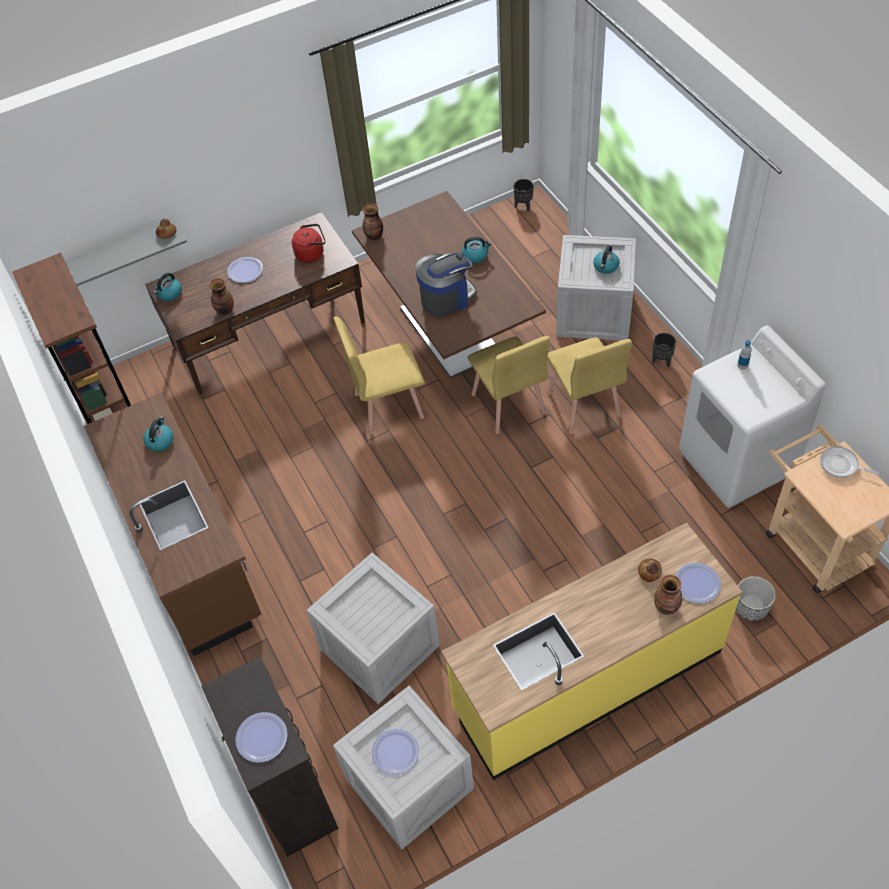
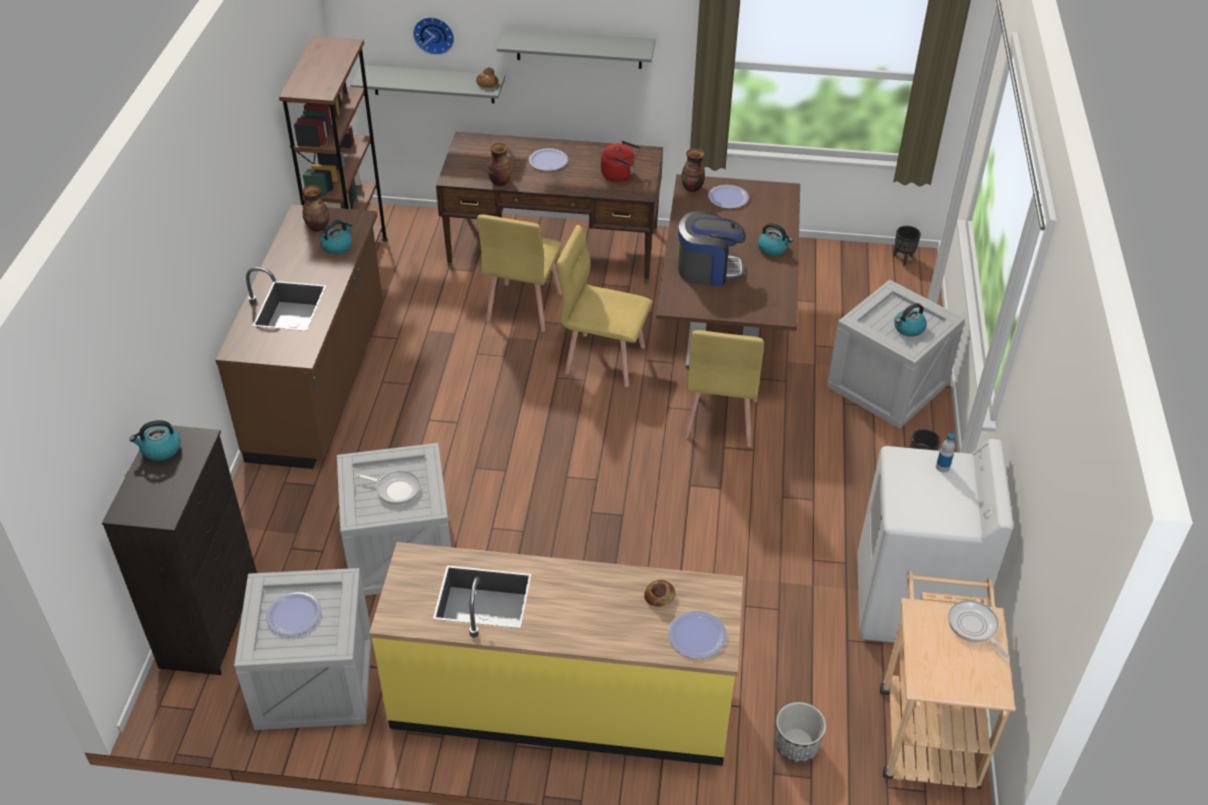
camera: 30 degrees right, 10 degrees down
(101, 214) = (434, 34): none -> wall clock
(169, 293) = (467, 148): kettle -> kettle (160, 449)
(231, 167) = (579, 48): none -> grey shelf
(261, 738) = (154, 491): plate -> plate (728, 198)
(374, 608) = (395, 489): none -> frying pan
(583, 405) = (796, 460): yellow chair -> yellow chair (523, 307)
(667, 606) = (645, 636): vase -> vase (318, 227)

